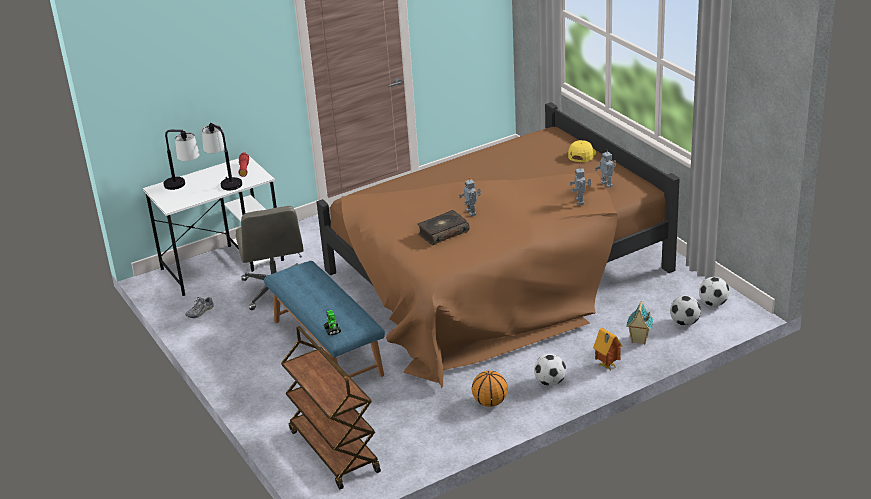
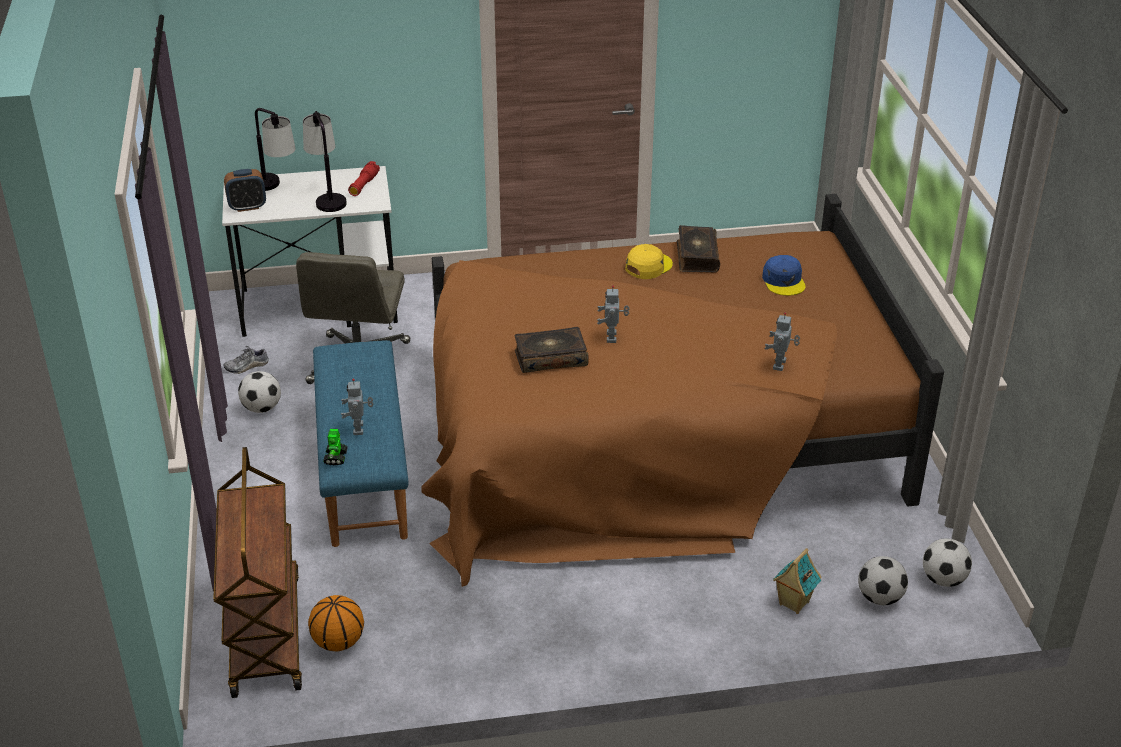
camera: 20 degrees right, 5 degrees up
(174, 200) = (247, 207): none -> alarm clock
(486, 158) = (696, 256): none -> book
(489, 402) = (517, 632): basketball -> basketball (338, 641)
(548, 158) = (784, 281): none -> blue cap
(550, 382) = (621, 630): football -> football (261, 408)
(581, 154) = (836, 288): yellow cap -> yellow cap (648, 266)
(606, 366) = (718, 632): toy house -> none
(607, 184) = (838, 348): toy robot -> toy robot (359, 429)

